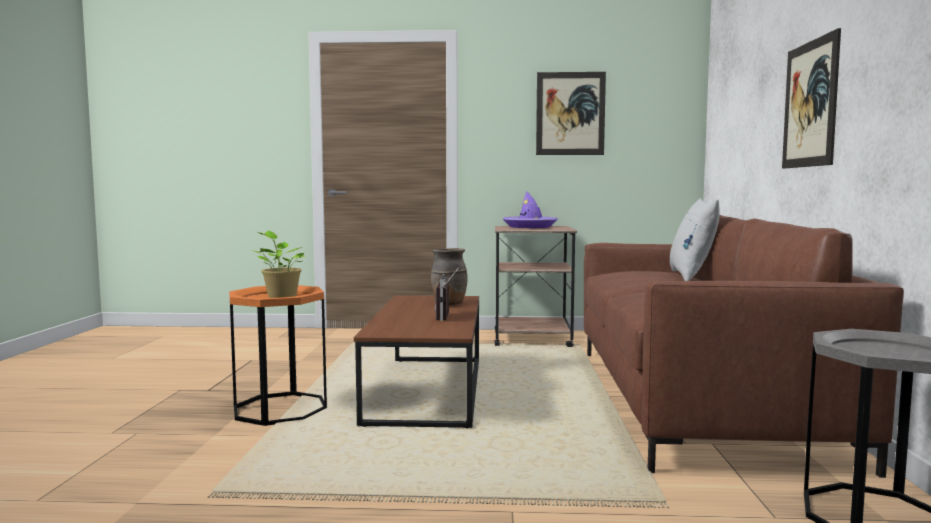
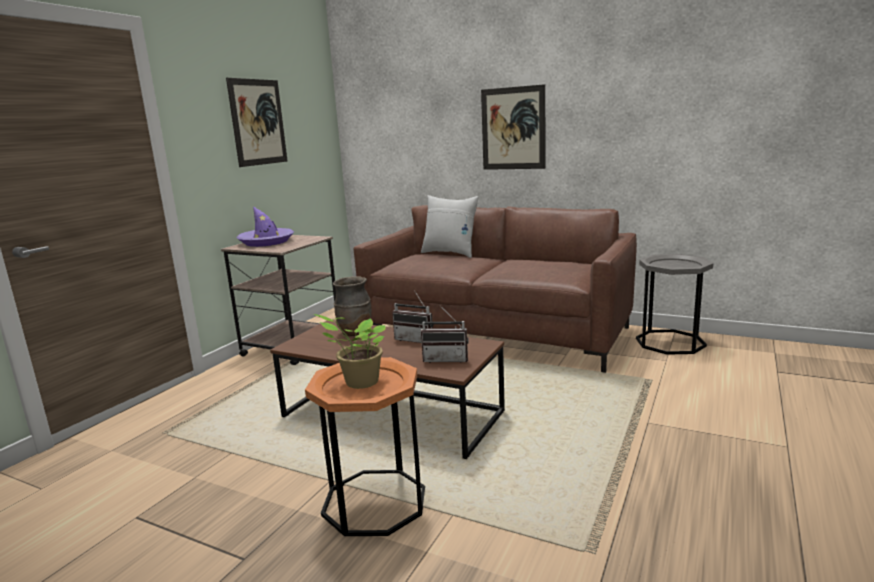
camera: 65 degrees left, 10 degrees up
(404, 328) = (446, 359): none -> radio

